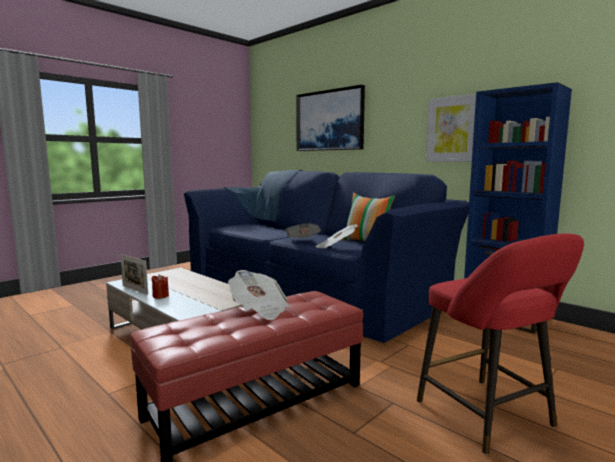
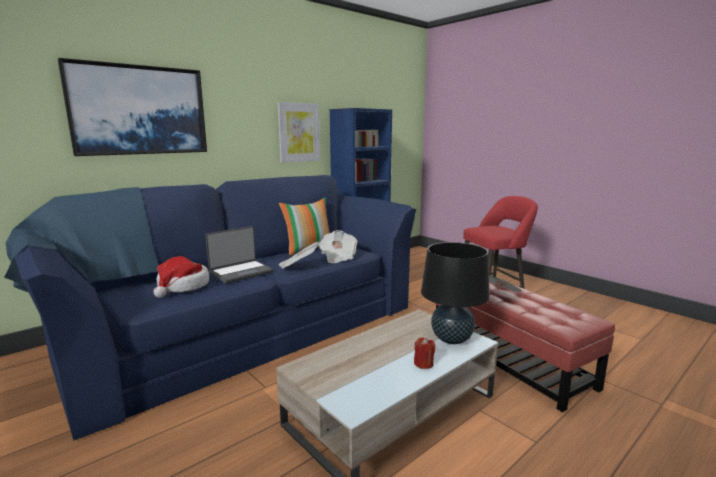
camera: 85 degrees left, 5 degrees up
(135, 290) = (398, 388): picture frame -> none
(195, 305) = (452, 339): none -> black table lamp
(258, 229) = (182, 286): none -> hat
(285, 233) = (241, 272): none -> laptop

